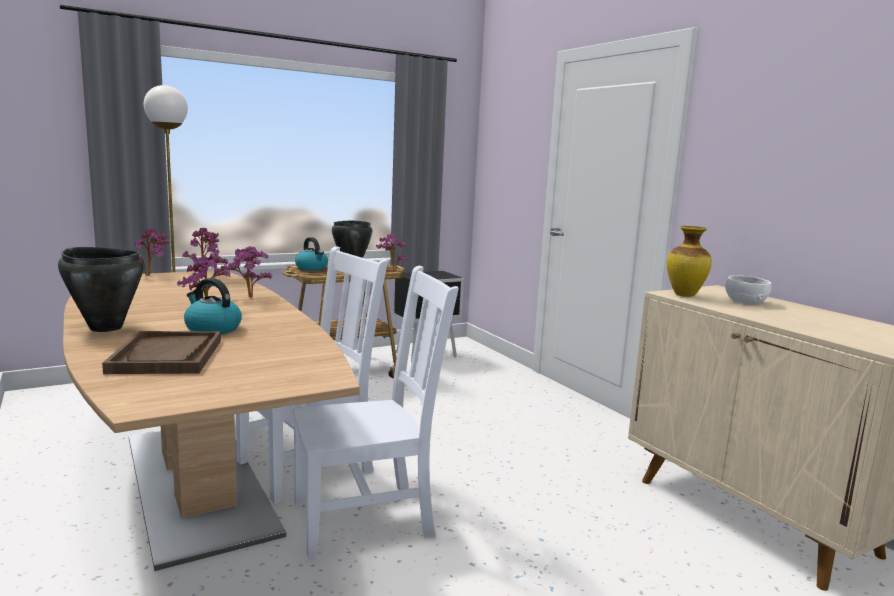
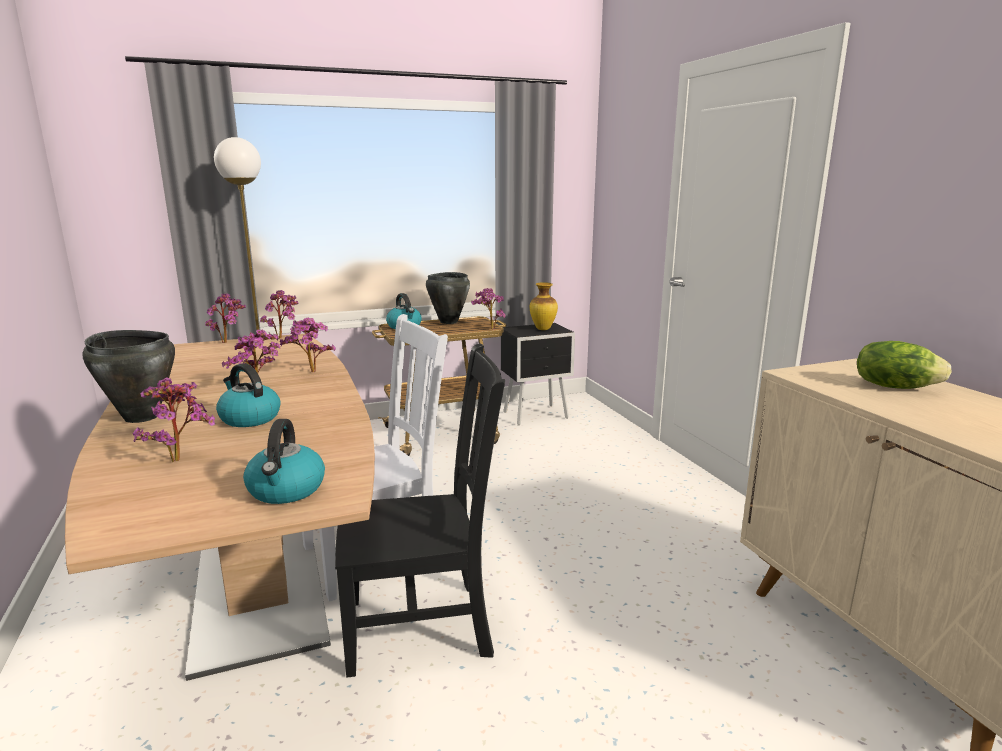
camera: 10 degrees right, 5 degrees up
(167, 356) = (180, 459): brown tray -> potted plant
(280, 375) = (286, 490): none -> kettle
(368, 518) = (424, 626): white chair -> black chair
(685, 295) = (813, 376): vase -> vase (543, 329)
(745, 301) = (894, 386): white bowl -> lettuce

